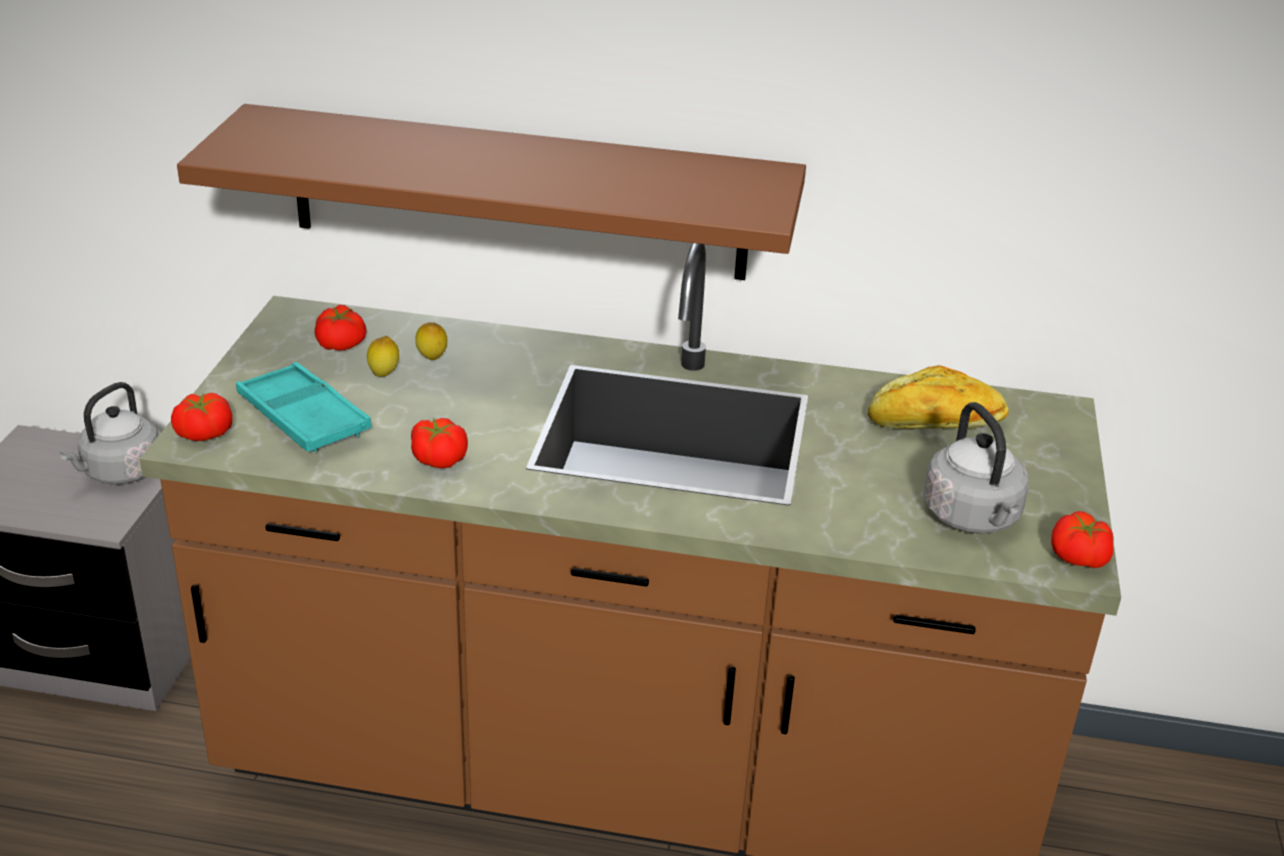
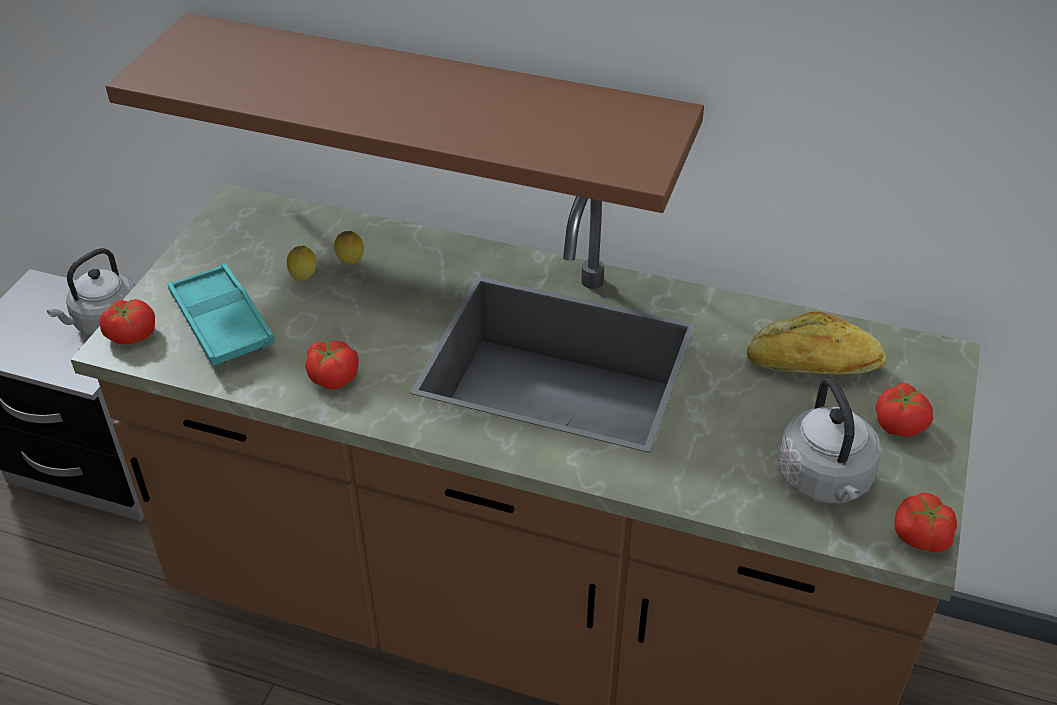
camera: 10 degrees right, 10 degrees up
(342, 344) = (274, 241): tomato -> tomato (900, 423)

